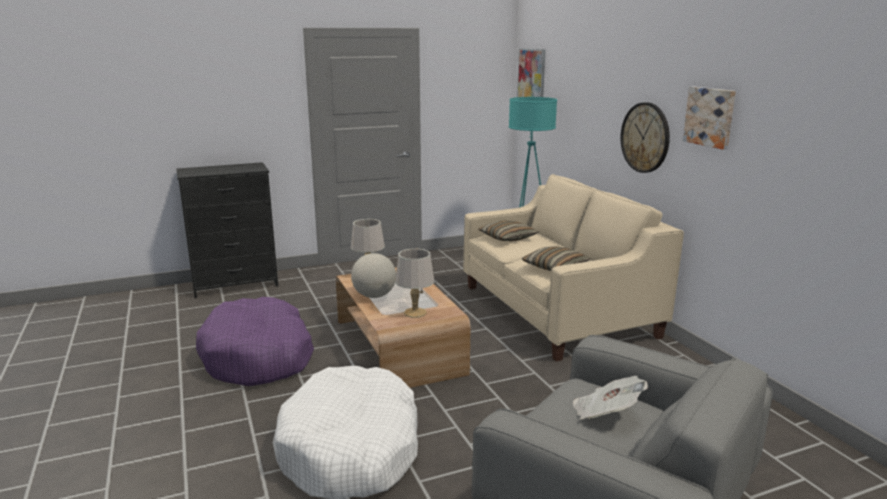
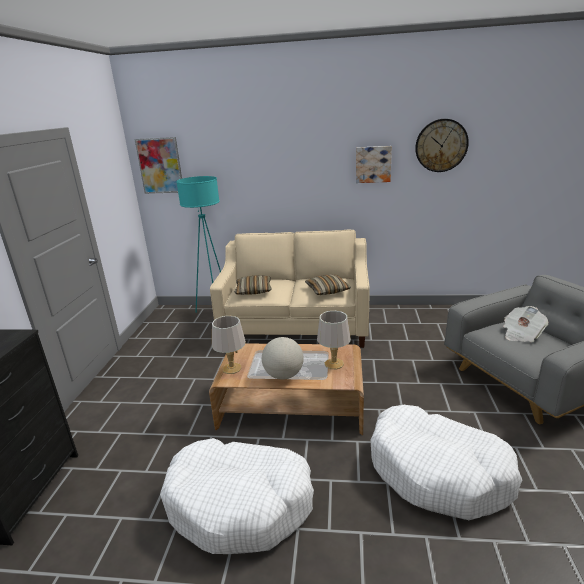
camera: 60 degrees left, 5 degrees up
(258, 357) = (240, 503): purple dog bed -> white dog bed
(645, 137) = (315, 187): wall clock -> wall clock (441, 145)

